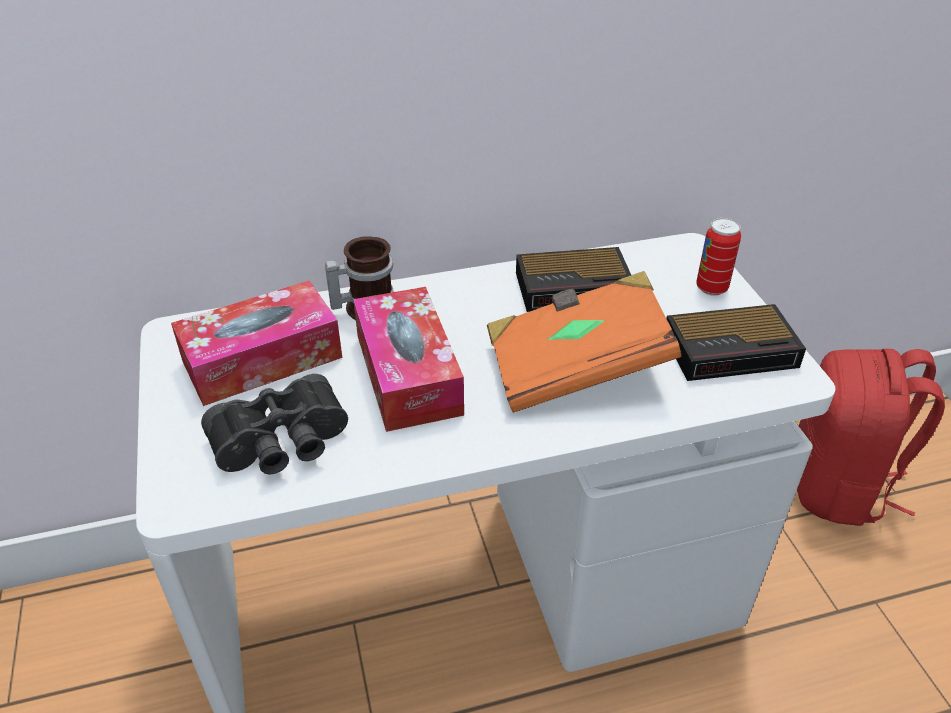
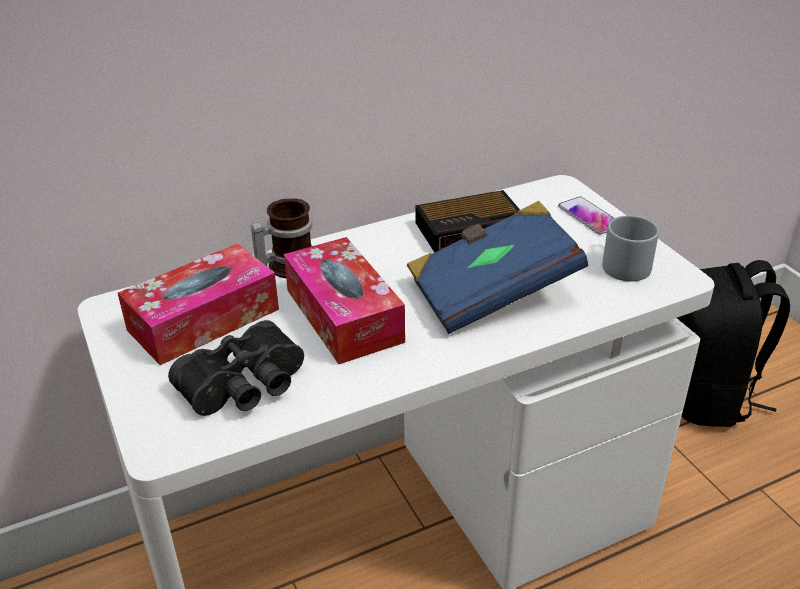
camera: 10 degrees left, 5 degrees down
(576, 367) = (492, 292): orange book -> blue book
(711, 288) = (589, 216): can -> phone
(733, 350) = (621, 263): alarm clock -> grey mug
(838, 486) = (706, 396): red backpack -> black backpack

